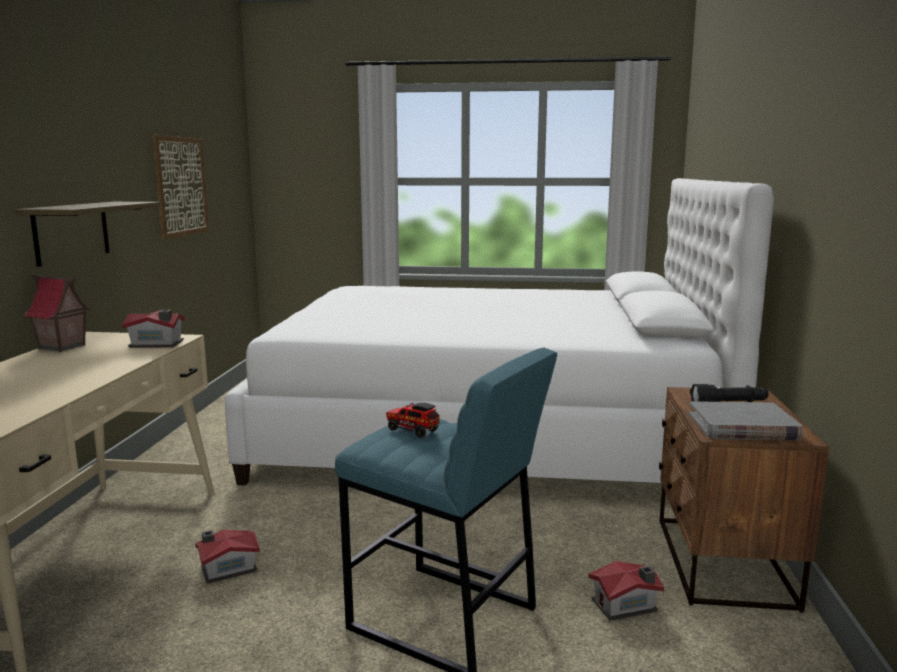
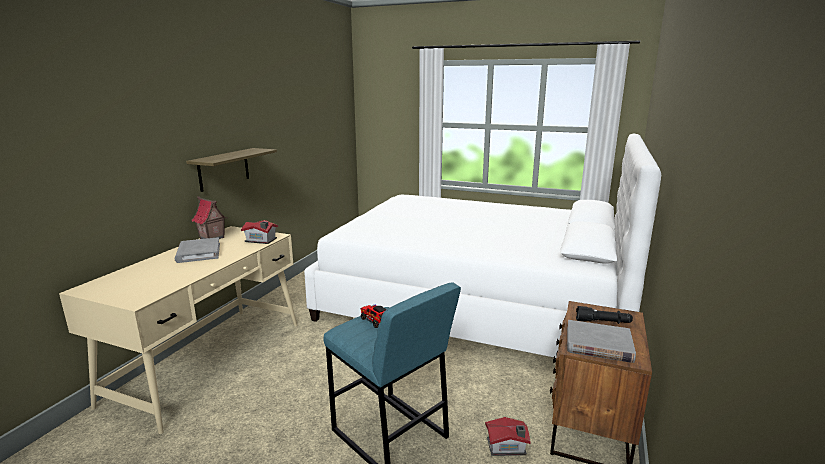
camera: 15 degrees right, 5 degrees up
(52, 365) = (198, 253): none -> grey book
(181, 184) = (301, 131): picture -> none
(227, 569) = (284, 378): toy house -> none

